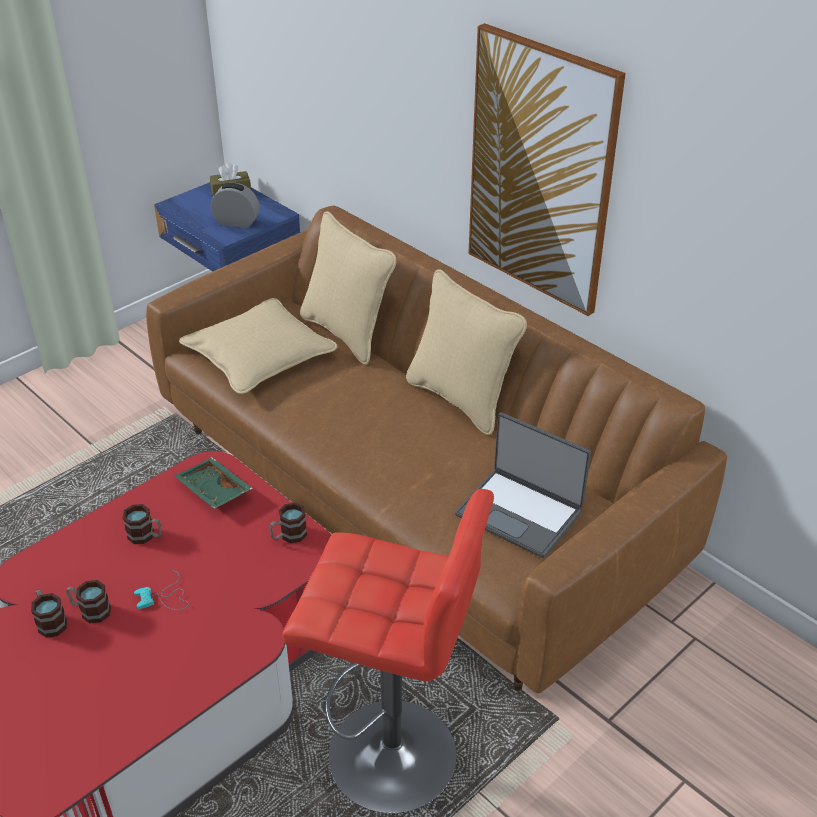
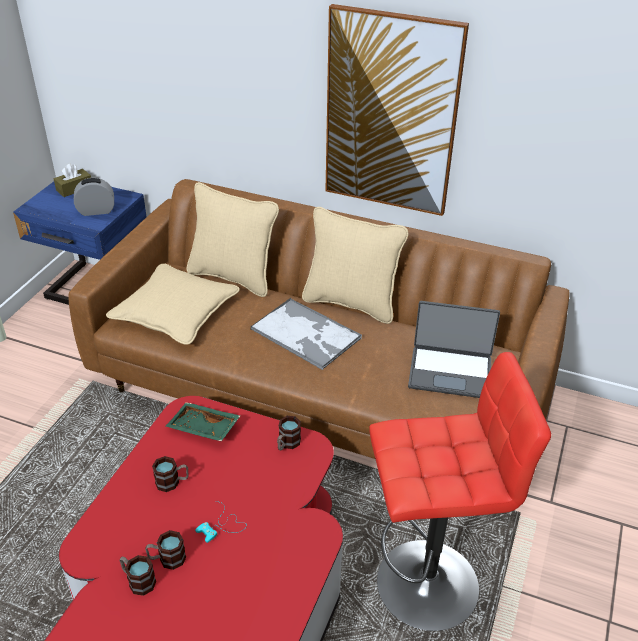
camera: 25 degrees left, 0 degrees up
(382, 420) = (306, 334): none -> tray

